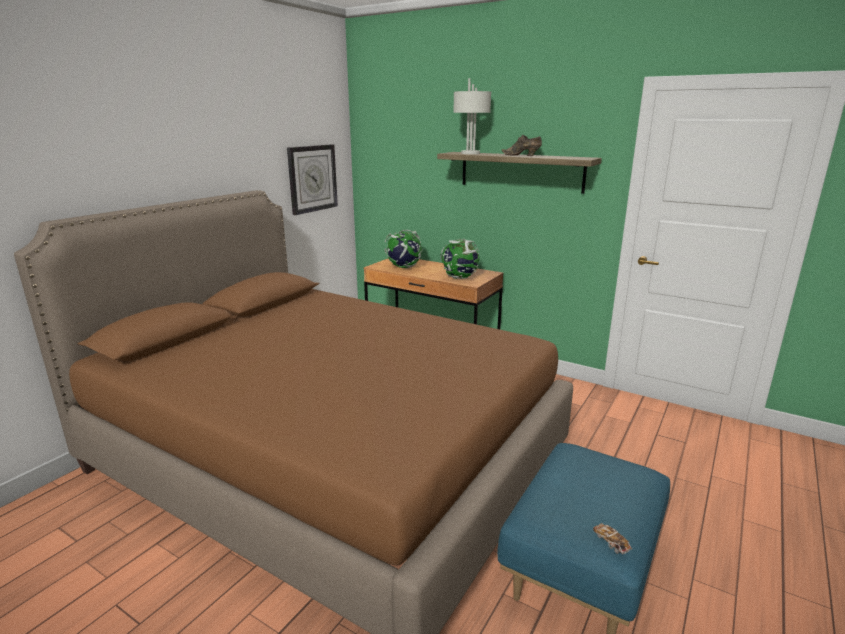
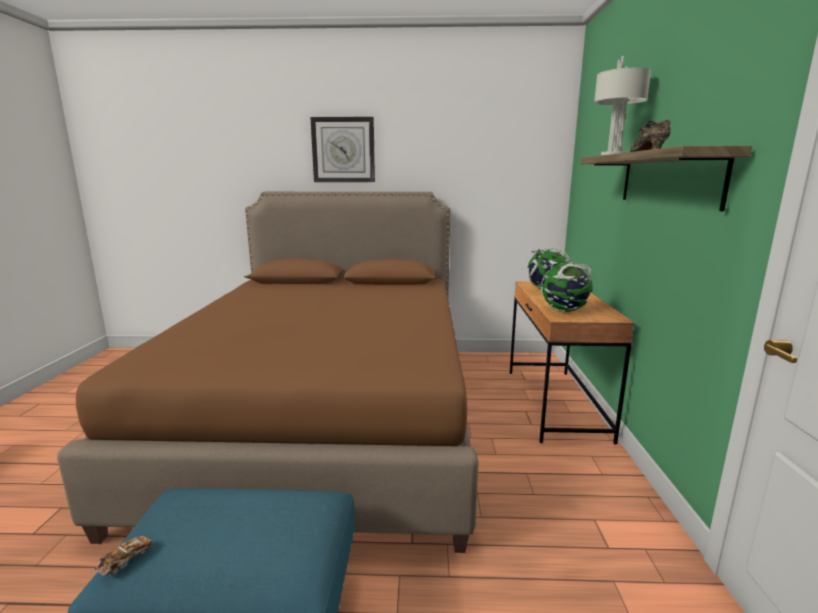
camera: 60 degrees right, 5 degrees down
(312, 178) = (506, 189): wall clock -> wall clock (343, 150)

